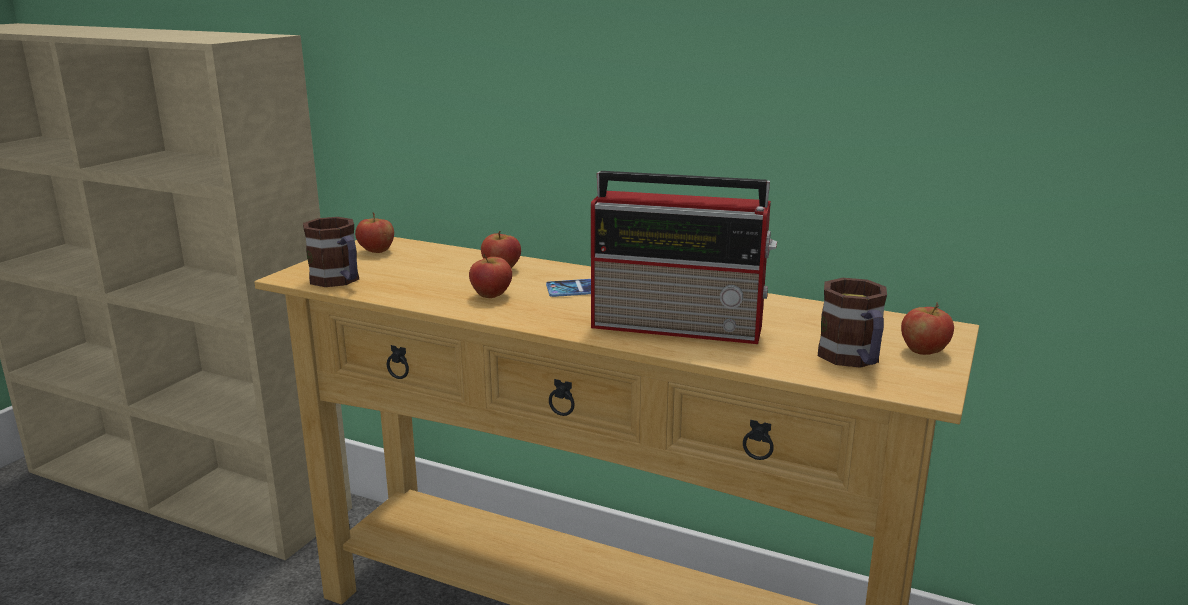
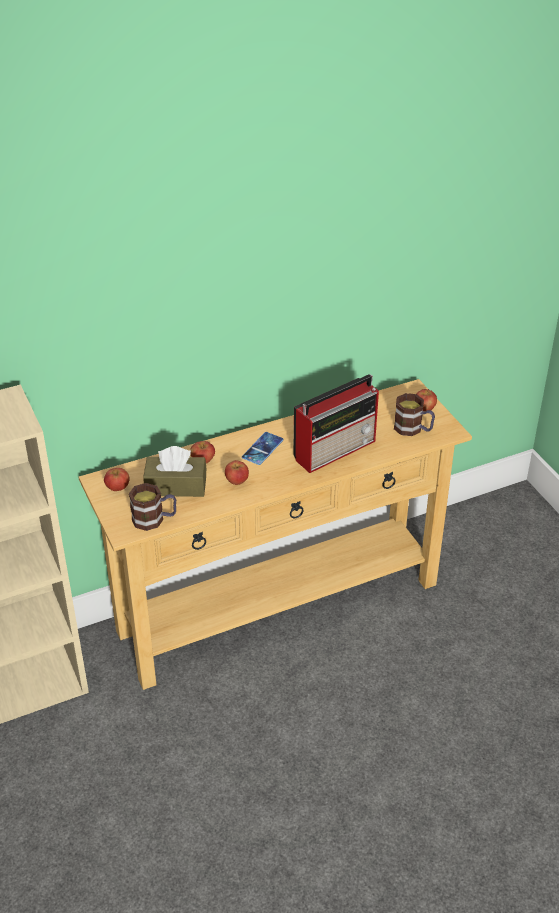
camera: 50 degrees left, 20 degrees up
(425, 272) = (176, 486): none -> brown tissue box

